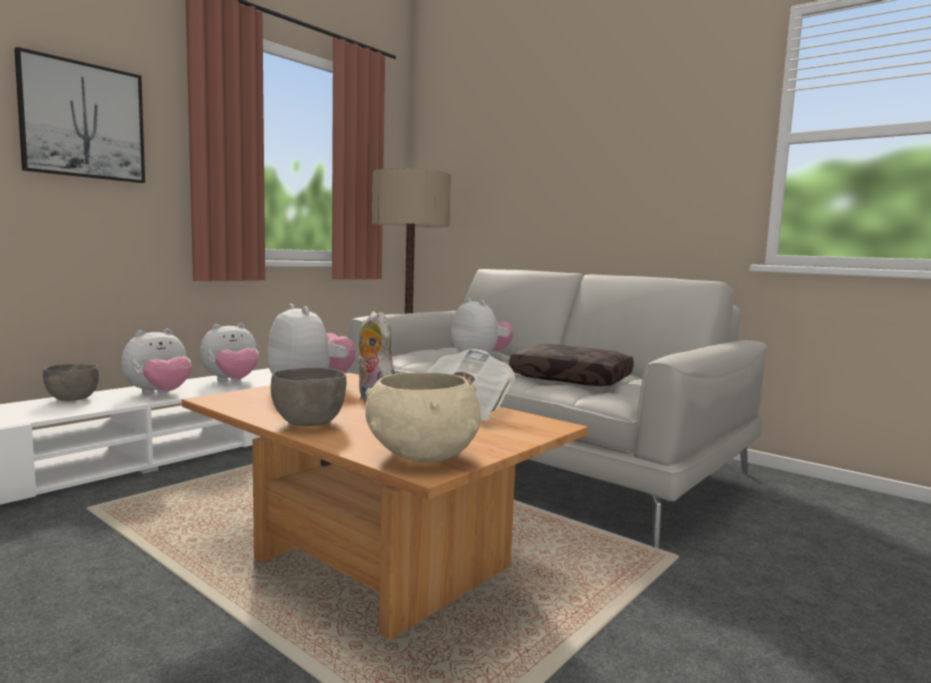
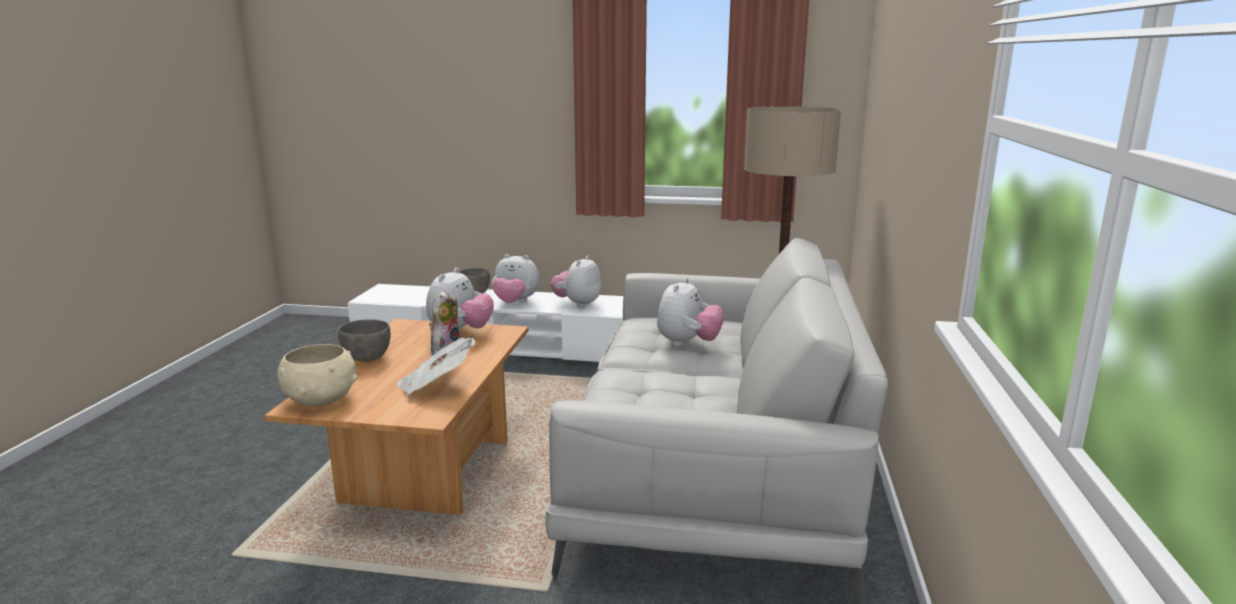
camera: 60 degrees right, 10 degrees up
(83, 121) = (507, 92): picture -> none
(231, 381) = (577, 304): plush toy -> plush toy turned 90 degrees clockwise
(572, 379) = (655, 394): brown pillow -> none

